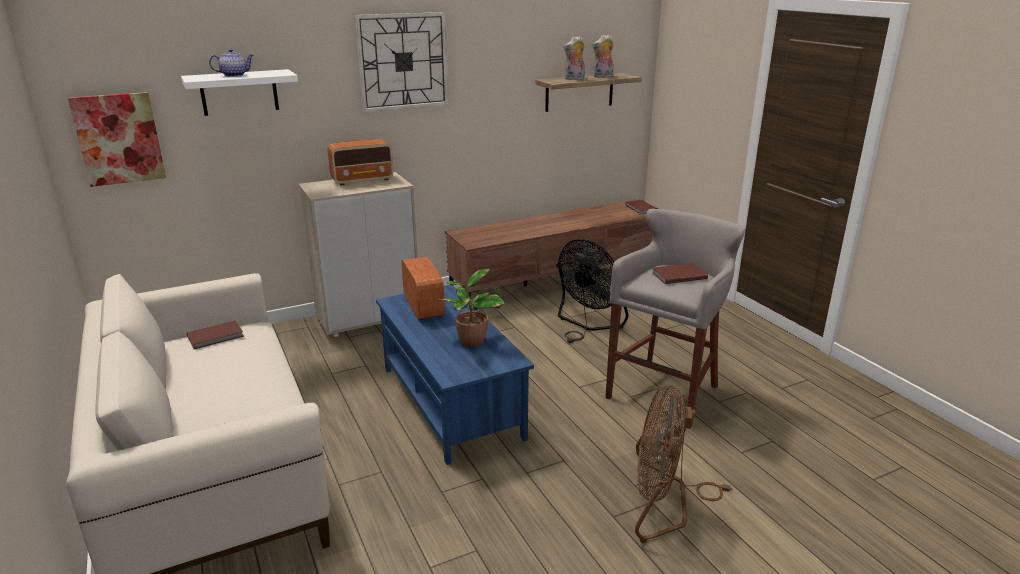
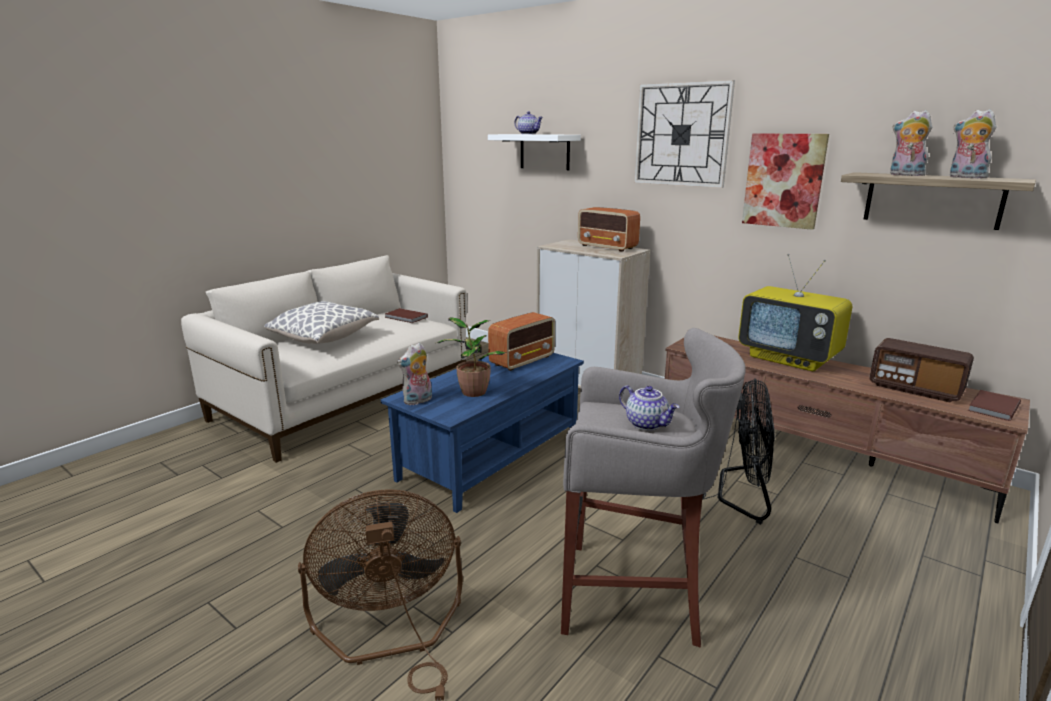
camera: 65 degrees right, 5 degrees down
(119, 139) = (474, 177): picture -> picture (783, 180)
(219, 399) = (324, 339): none -> pillow
(467, 370) = (418, 401): none -> plush toy
(531, 223) = (789, 359): none -> television
(605, 213) = (915, 389): none -> radio
(678, 275) = (647, 424): brown book -> teapot

